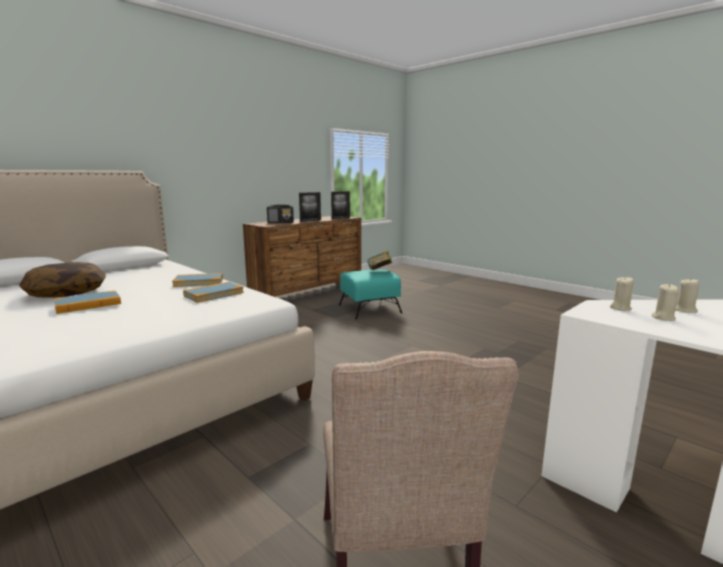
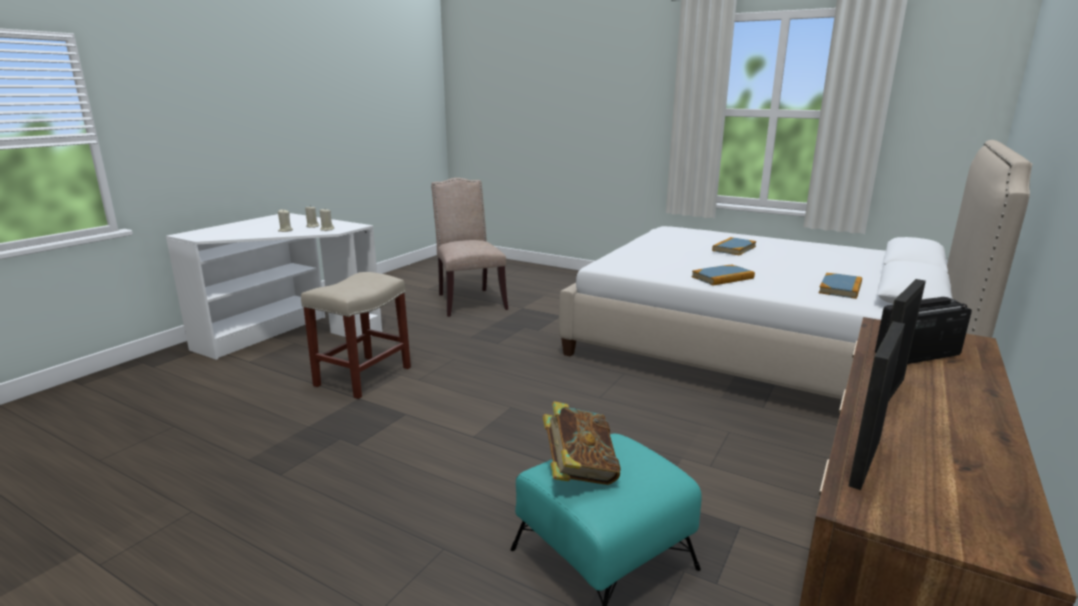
camera: 165 degrees right, 5 degrees up
(67, 292) = (801, 258): pillow -> none
(214, 294) = (667, 266): book -> book (840, 288)
(515, 397) = (362, 377): none -> beige stool

